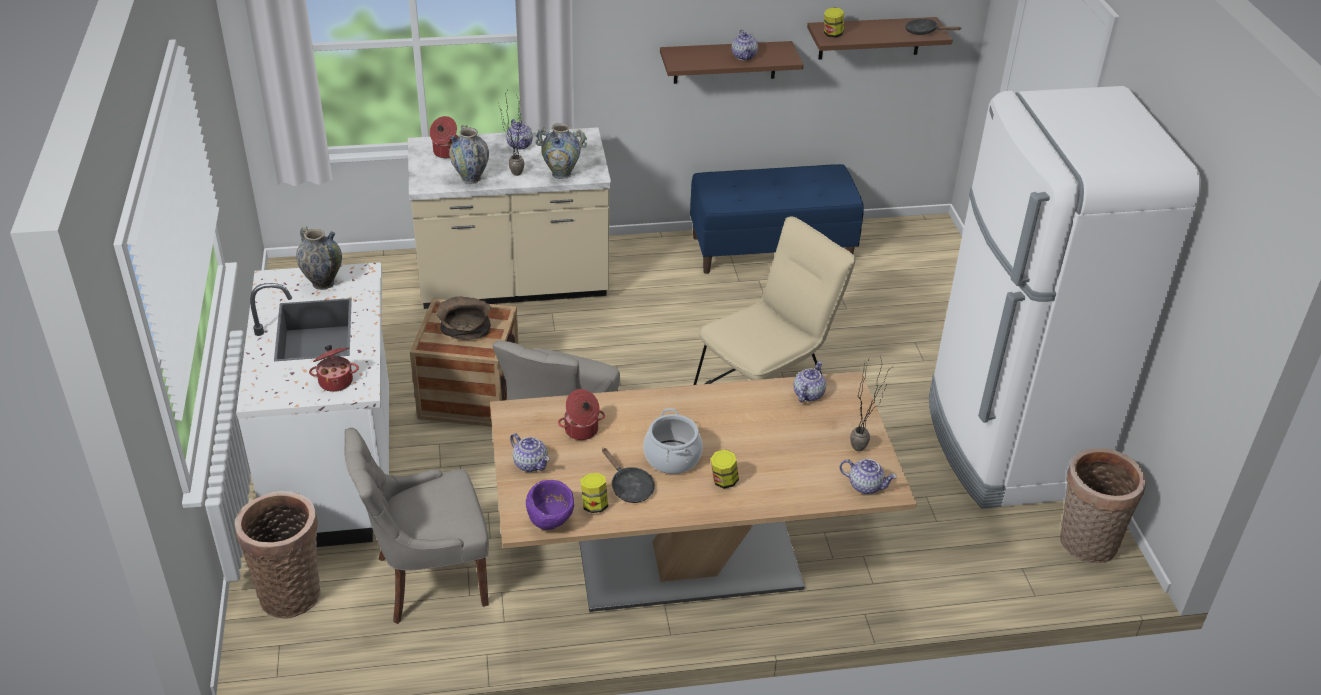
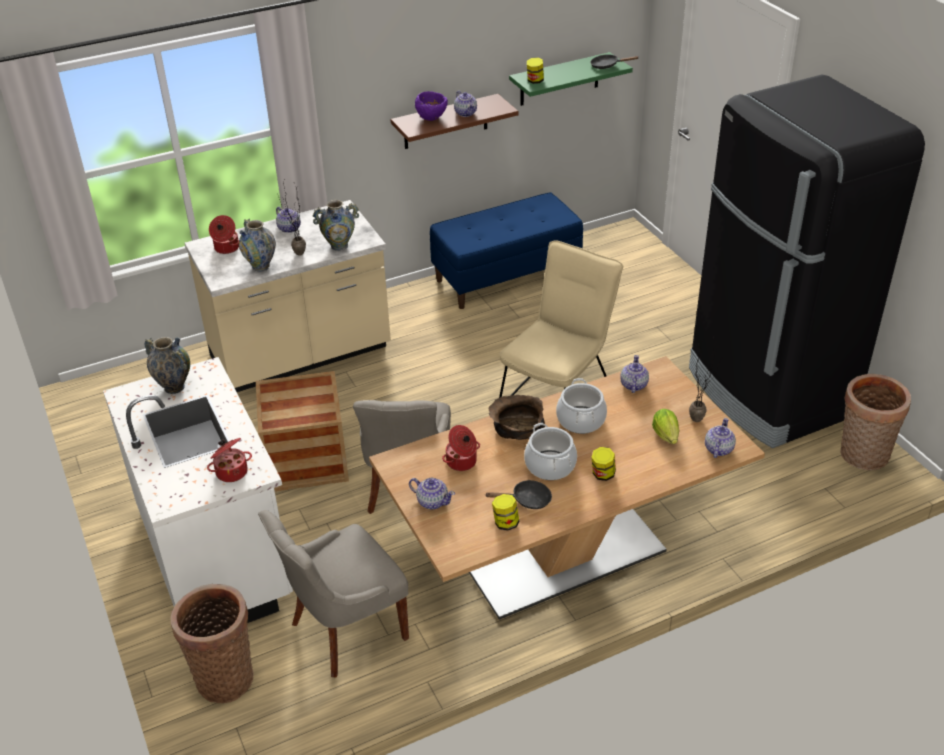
camera: 15 degrees left, 0 degrees up
(463, 329) = (296, 401): brown bowl -> brown bowl (516, 428)
(551, 520) = (475, 546): purple bowl -> purple bowl (432, 118)
(629, 487) = (527, 500): black frying pan -> black frying pan turned 45 degrees counterclockwise
(730, 418) = (581, 420): none -> cooking pot
(815, 459) = (666, 437): none -> lettuce
(865, 485) = (718, 449): teapot -> teapot turned 75 degrees counterclockwise
(870, 38) = (559, 79): brown shelf -> green shelf
(1008, 446) = (768, 393): white fridge -> black fridge

